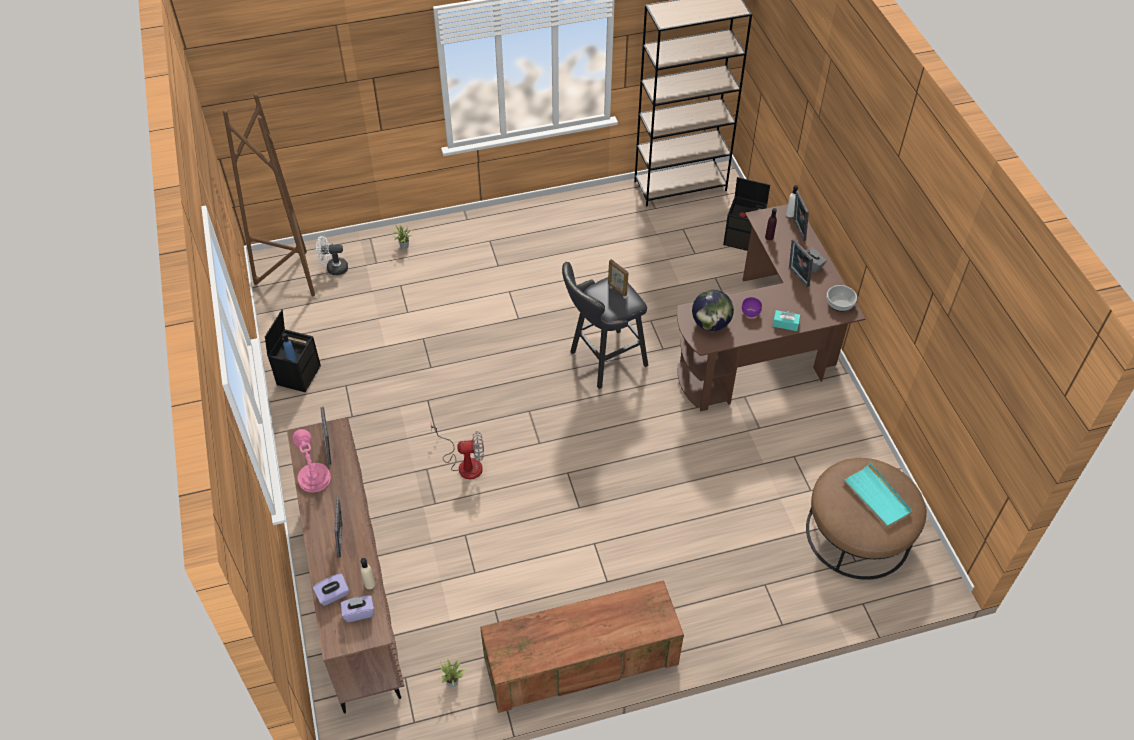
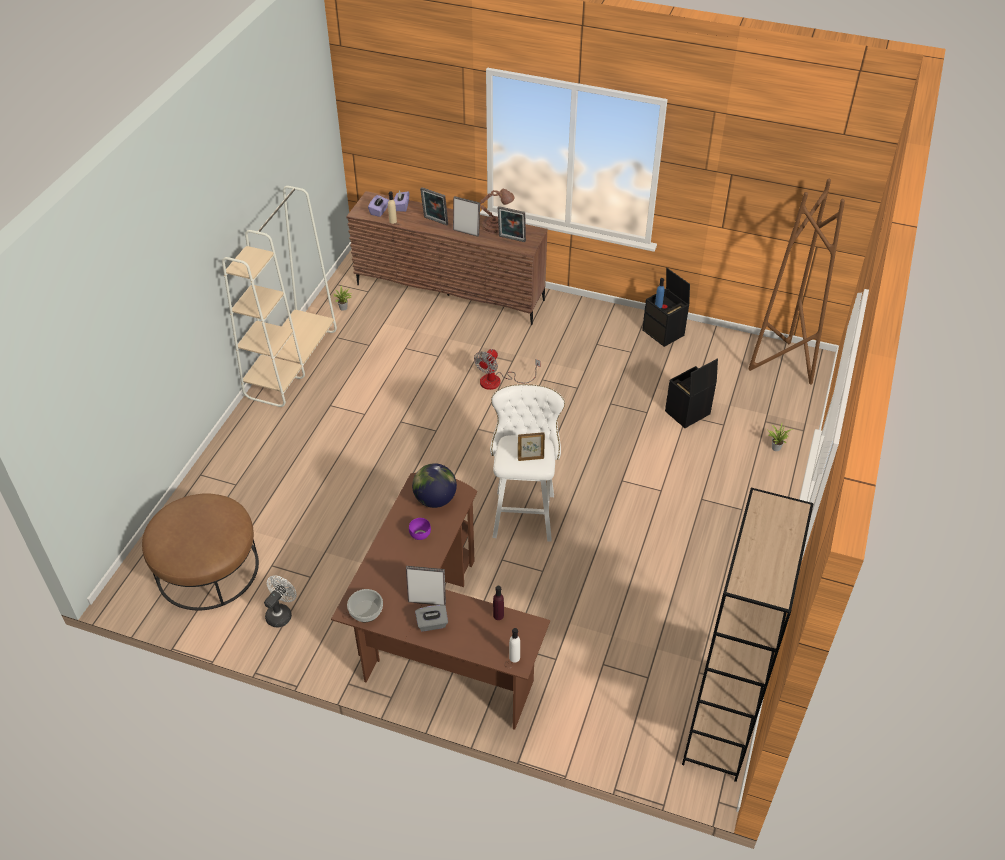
camera: 125 degrees right, 5 degrees down
(313, 476) = (496, 226): pink table lamp -> brown table lamp
(333, 268) = (776, 393): white fan -> white fan (281, 613)
(580, 663) = (292, 364): brown bench -> beige clothes rack
(601, 362) = (524, 508): black stool -> white stool
(743, 239) = (591, 725): black storage box -> black storage box (687, 413)
(785, 324) = (384, 552): turquoise tissue box -> none
(797, 231) = (485, 646): picture frame -> picture frame (466, 231)
(876, 497) = (192, 533): turquoise tray -> none

